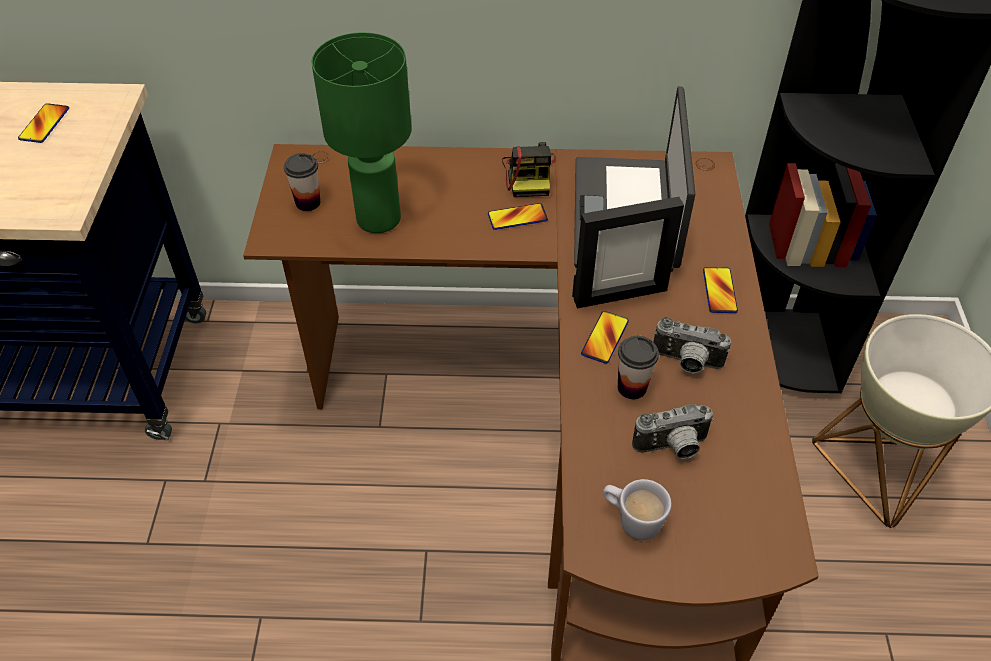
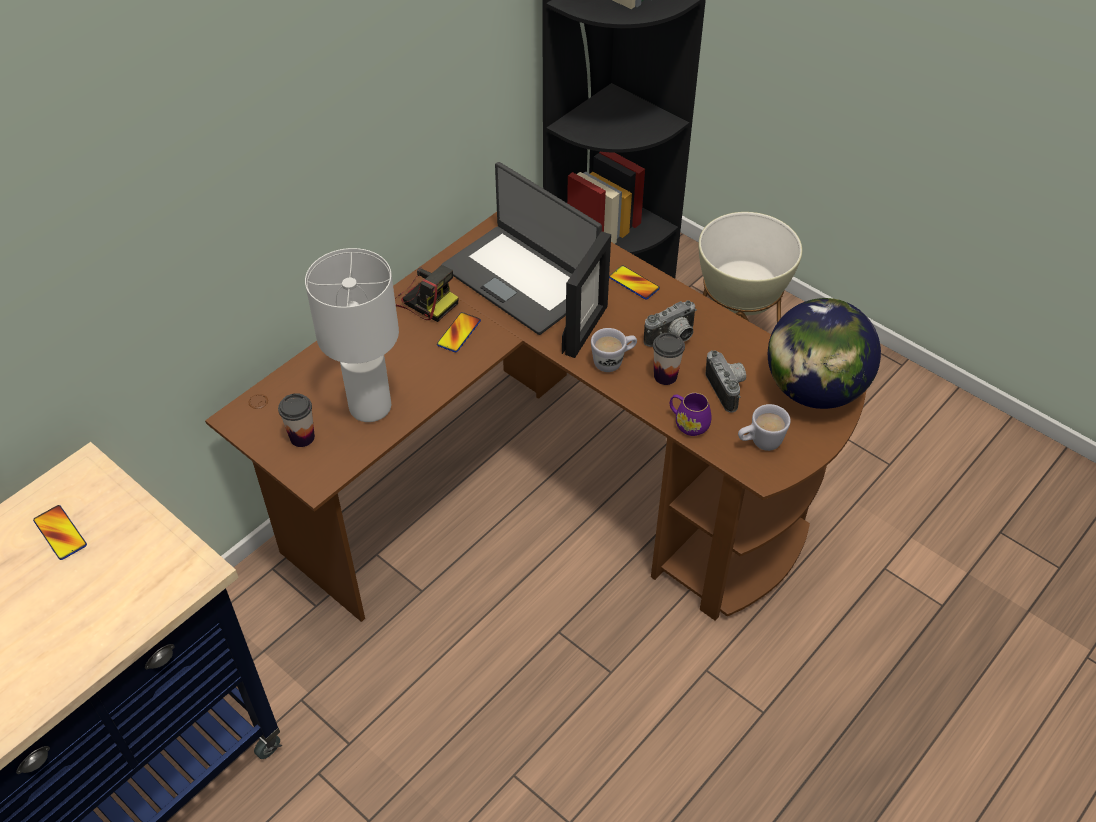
camera: 50 degrees left, 0 degrees up
(377, 219) = (369, 408): green table lamp -> white table lamp
(591, 443) = (688, 423): none -> purple mug
(605, 338) = (613, 361): phone -> white mug
(672, 448) = (728, 389): camera -> camera turned 45 degrees counterclockwise
(759, 525) = (814, 390): none -> globe

